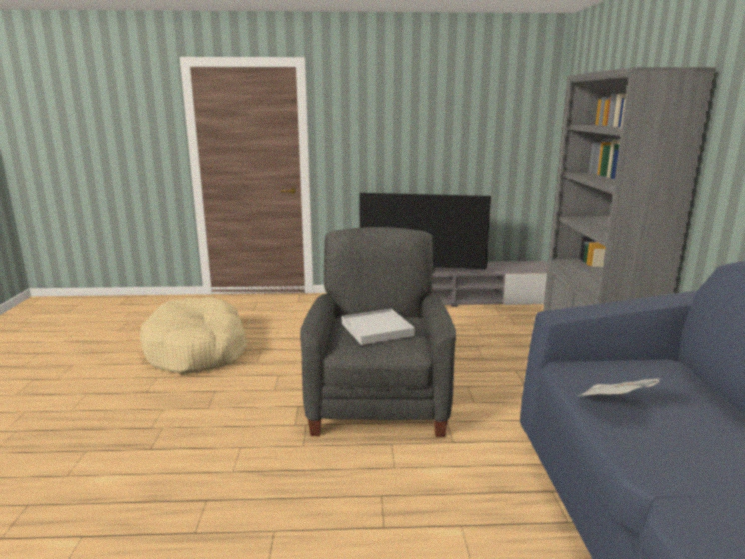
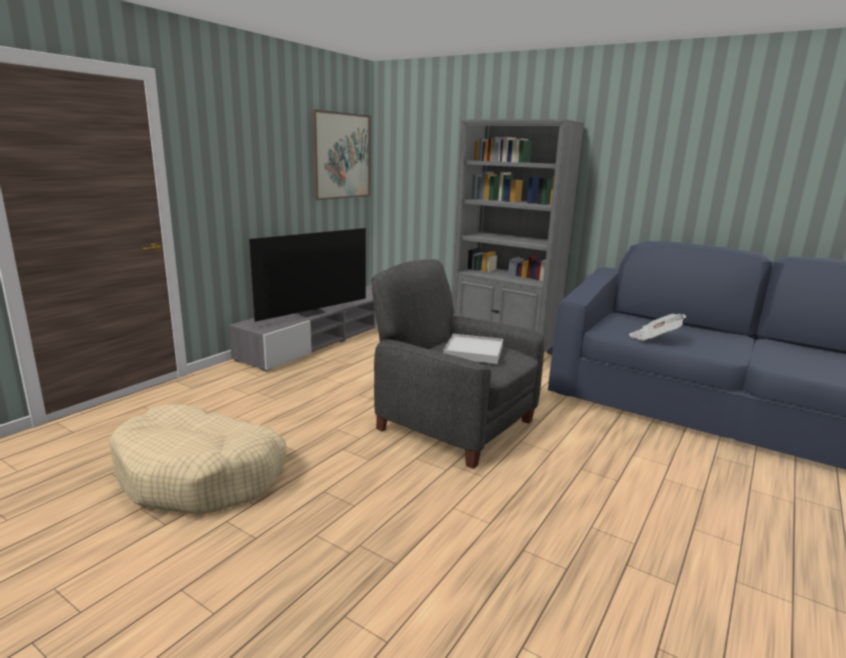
camera: 55 degrees left, 0 degrees up
(508, 120) = (341, 156): none -> picture

